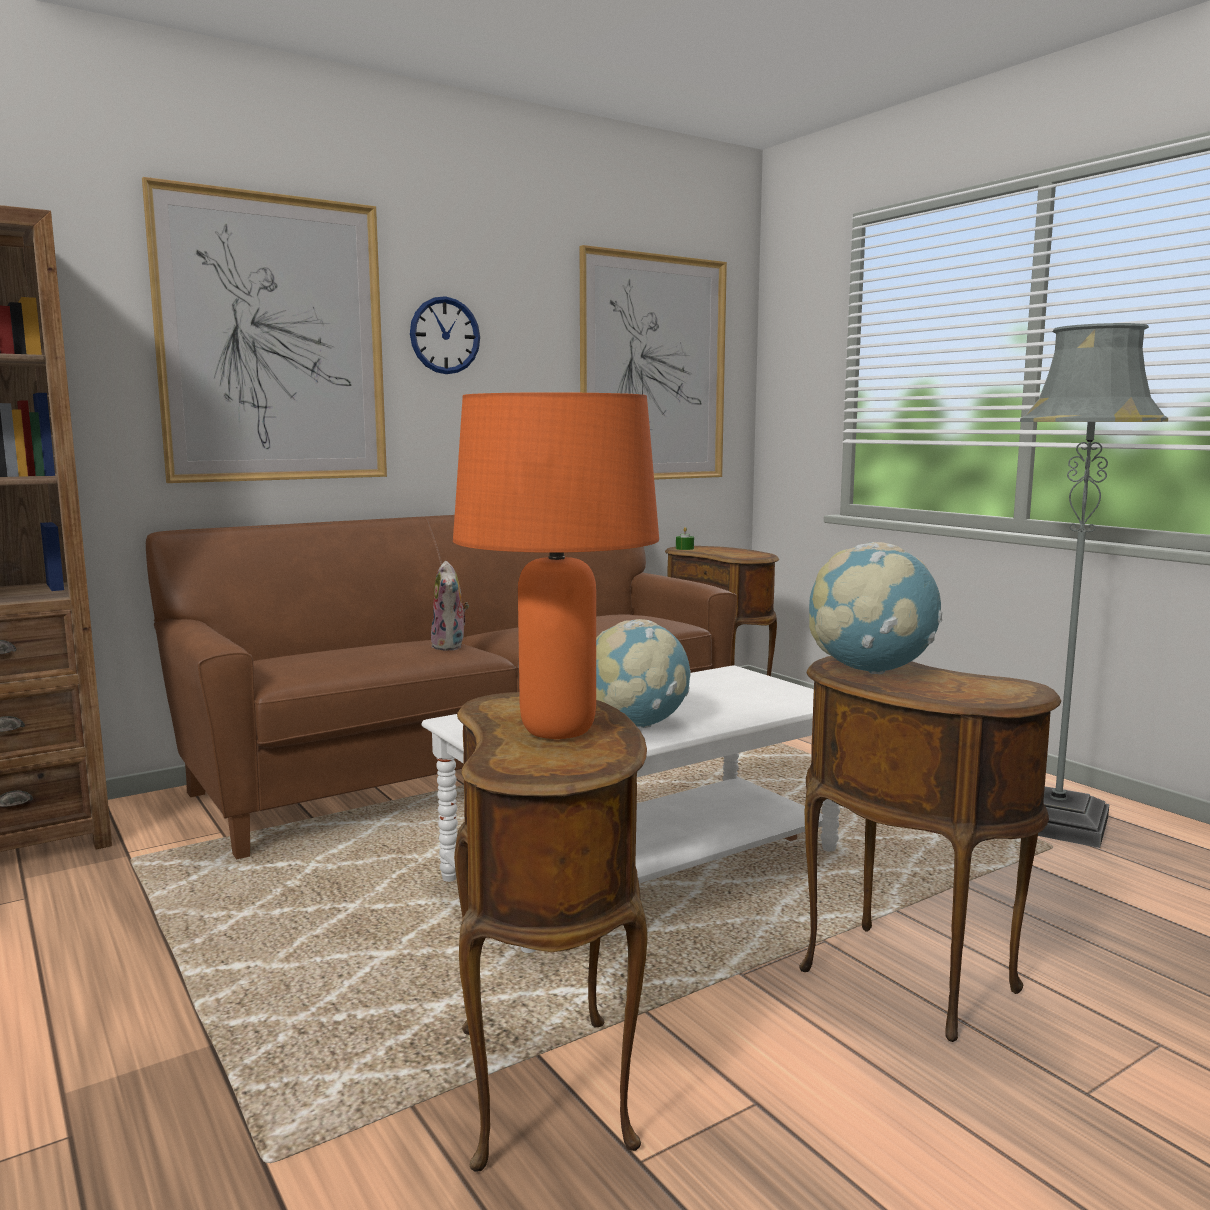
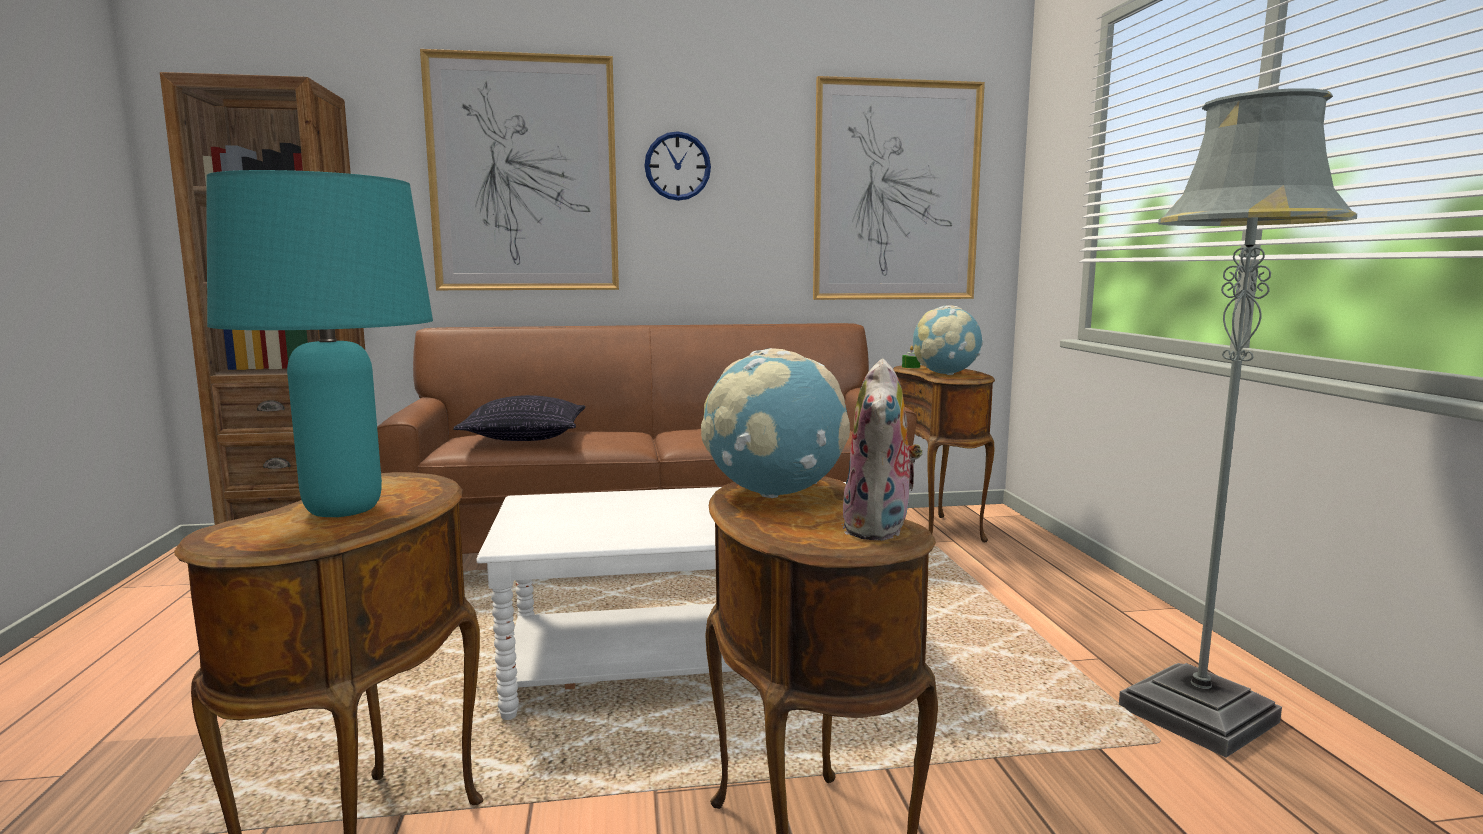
camera: 25 degrees right, 0 degrees up
(350, 655) = (525, 437): none -> pillow
(450, 646) = (617, 438): plush toy -> plush toy (880, 529)
(557, 730) = (343, 509): orange table lamp -> turquoise table lamp
(636, 724) = (660, 524): globe -> globe (945, 374)

